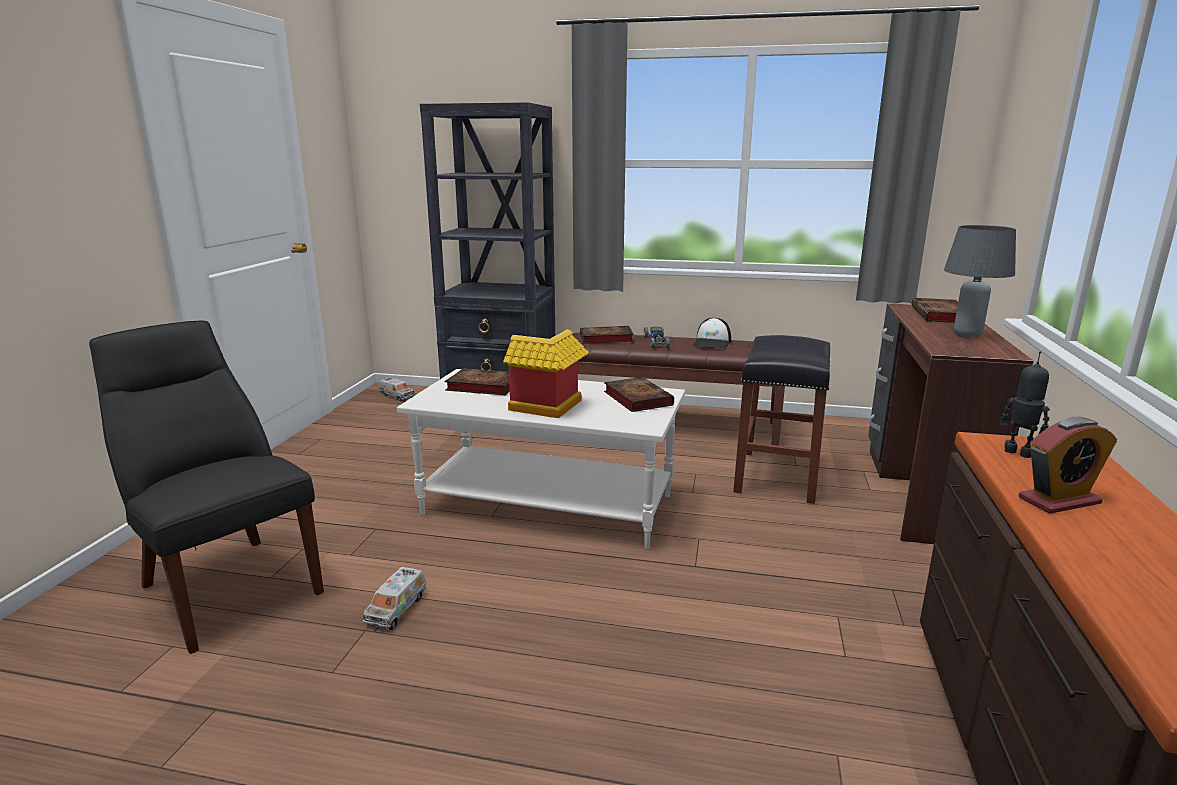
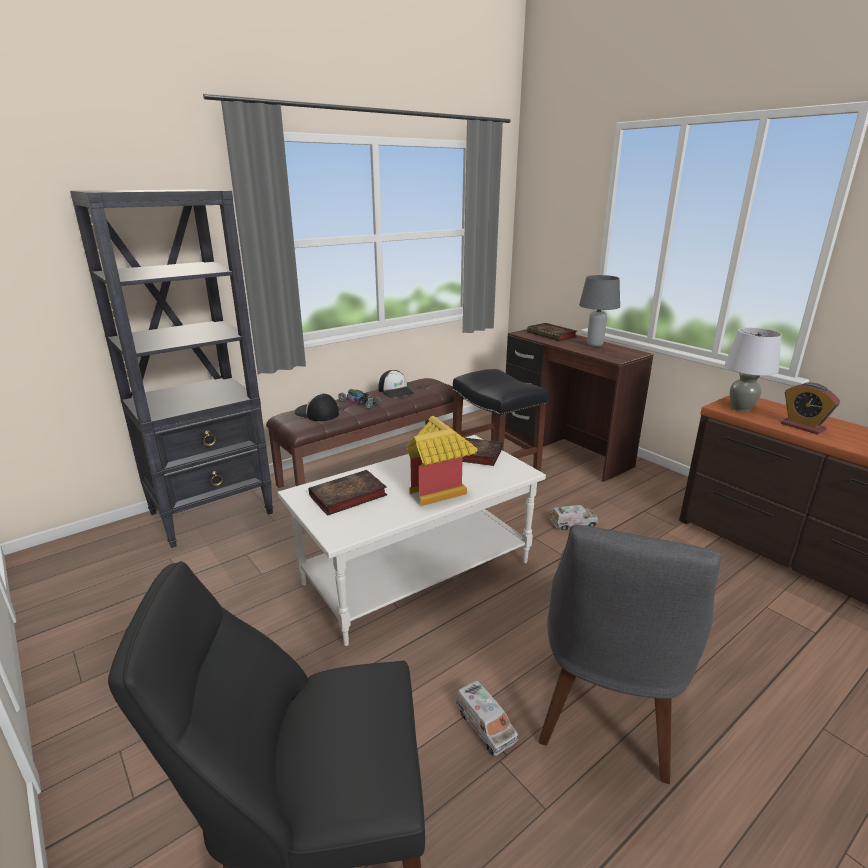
camera: 50 degrees left, 5 degrees up
(397, 396) = (70, 556): toy truck -> toy truck (573, 524)
(485, 669) = (606, 708): none -> grey chair
(605, 338) = (316, 413): book -> cap
(1018, 453) = (741, 408): toy robot -> grey table lamp
(1059, 500) = (802, 426): alarm clock -> alarm clock turned 120 degrees clockwise

